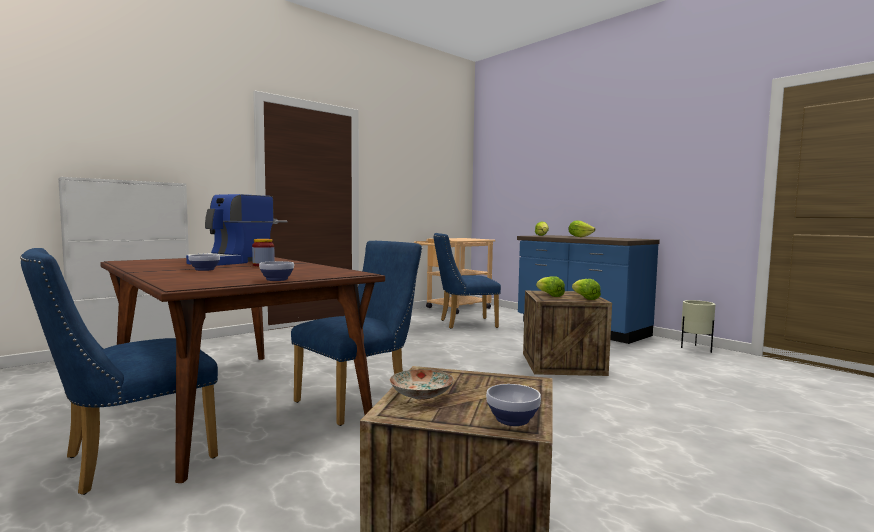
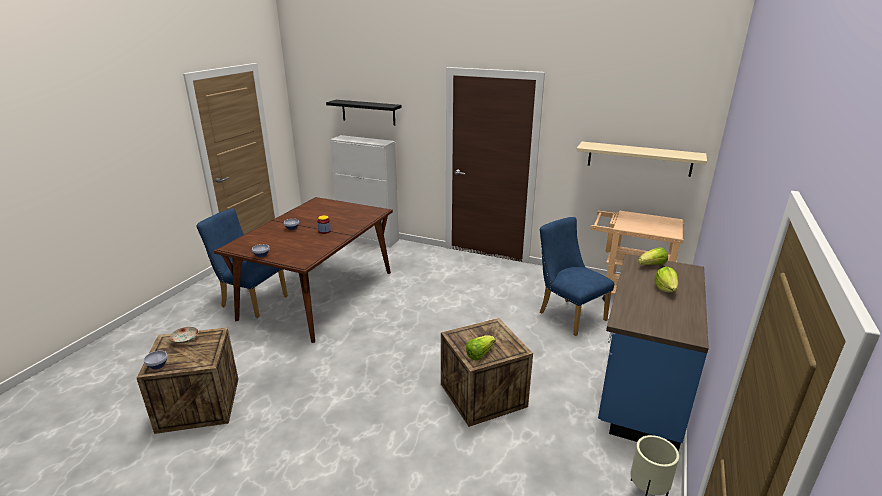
camera: 65 degrees right, 20 degrees up
(122, 141) = (368, 112): none -> black shelf
(231, 262) = (335, 219): coffee machine -> none
(360, 400) = (341, 328): blue chair -> none
(432, 191) = (639, 159): none -> beige shelf
(549, 295) = (477, 334): lettuce -> none

